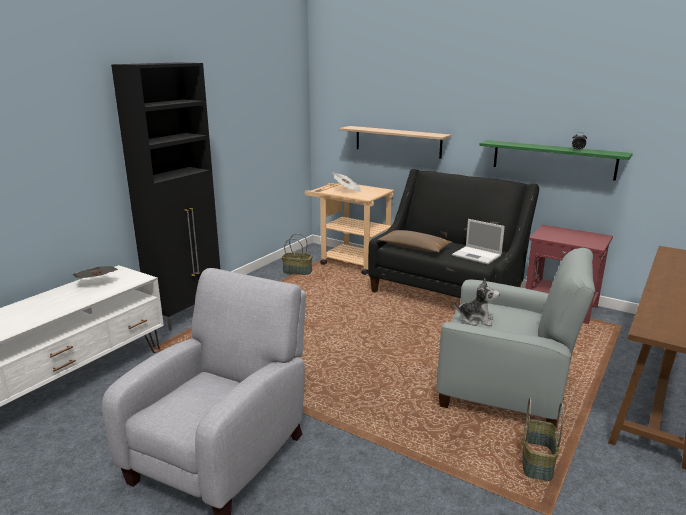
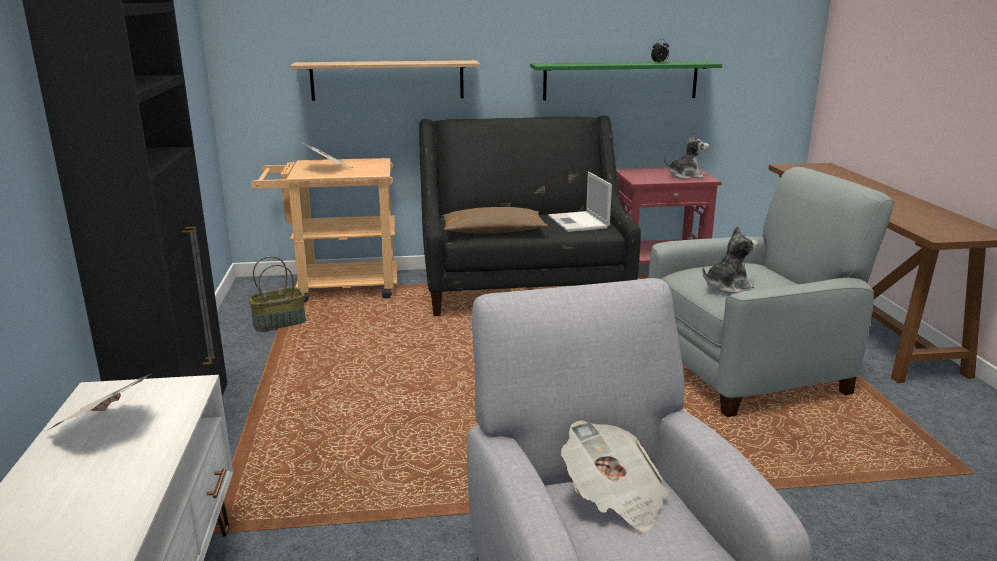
camera: 40 degrees left, 0 degrees up
(212, 388) = (614, 498): none -> newspaper
(477, 255) = (579, 222): laptop -> laptop turned 75 degrees clockwise
(538, 463) = (887, 429): basket -> none
(584, 240) = (685, 176): none -> plush toy

